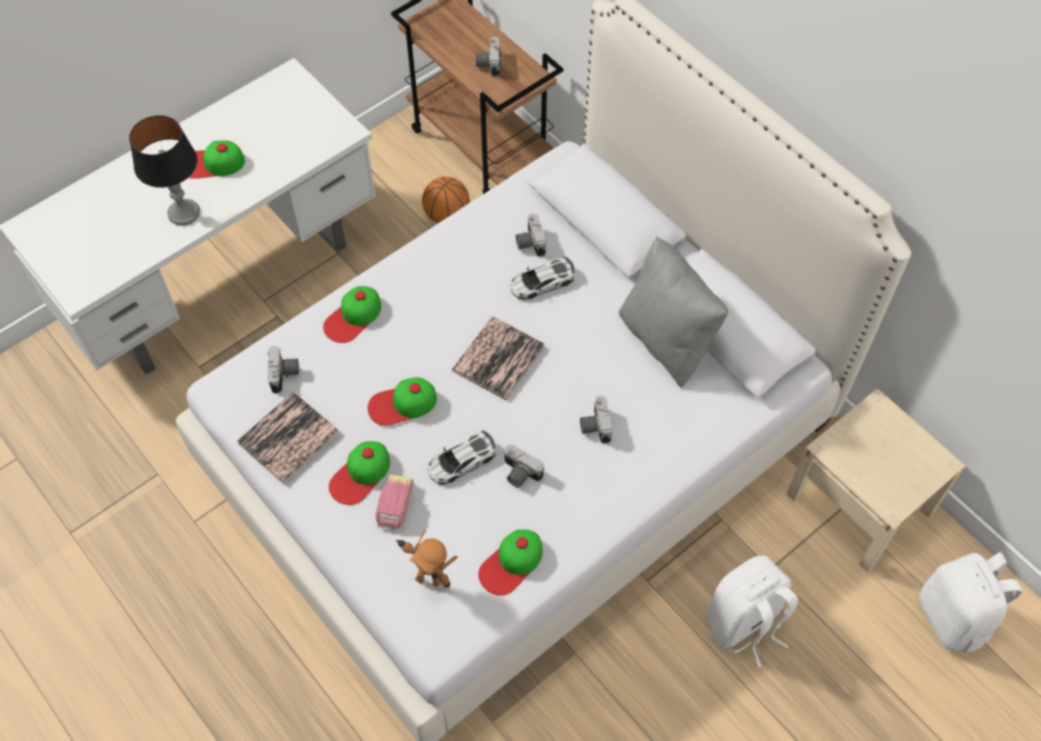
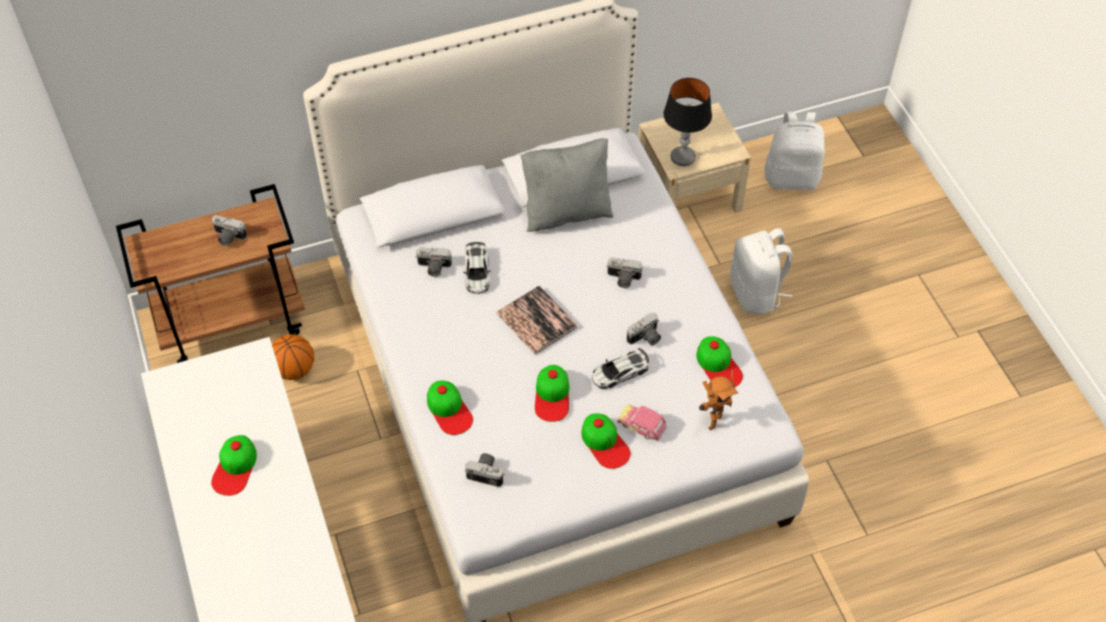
camera: 70 degrees left, 5 degrees down
(184, 213) = (282, 503): table lamp -> table lamp (682, 157)
(288, 438) = (550, 484): book -> none
(461, 461) = (619, 372): toy car -> toy car turned 75 degrees clockwise

